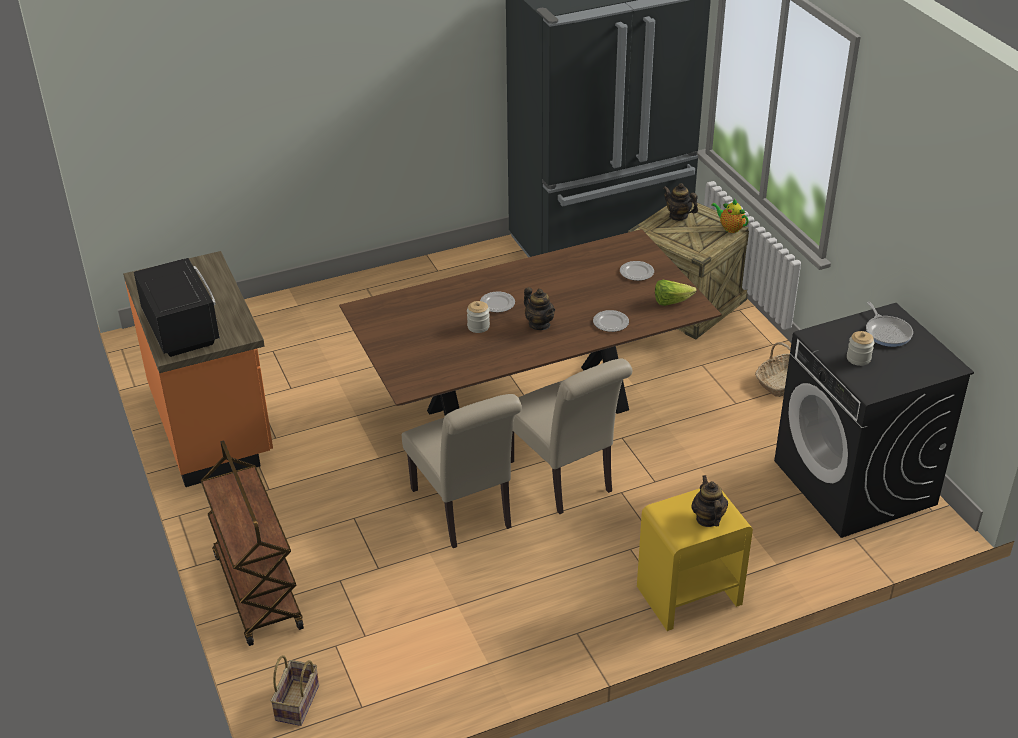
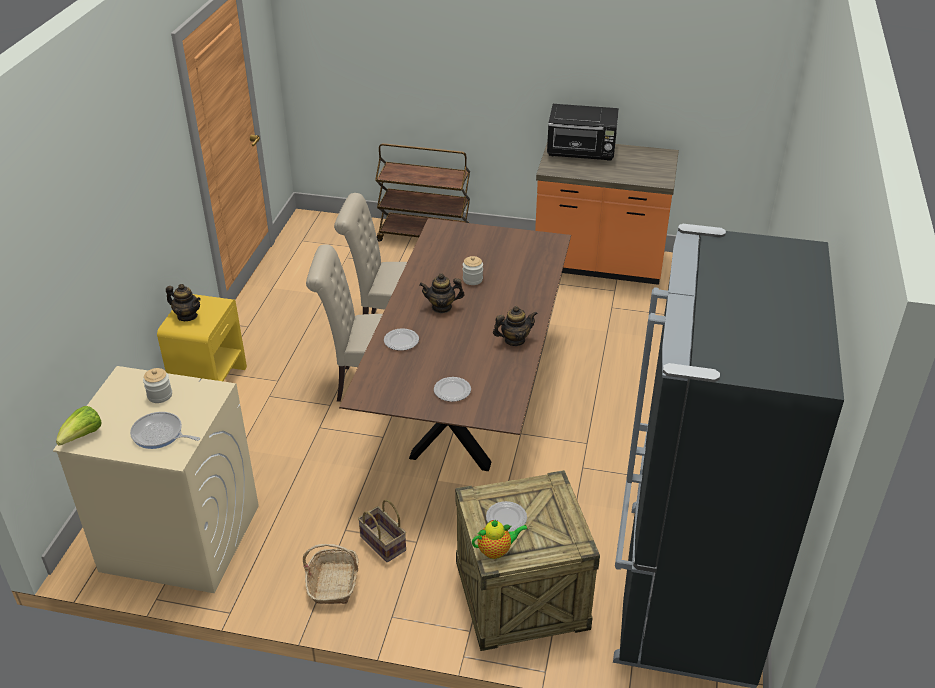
camera: 125 degrees right, 0 degrees up
(298, 704) = (330, 224): basket -> basket (381, 543)
(497, 303) = (492, 299): plate -> plate (506, 519)
(671, 302) = (389, 387): lettuce -> lettuce (82, 436)
(678, 216) = (558, 524): teapot -> teapot (514, 340)
(855, 483) = (179, 538): black washing machine -> beige washing machine

